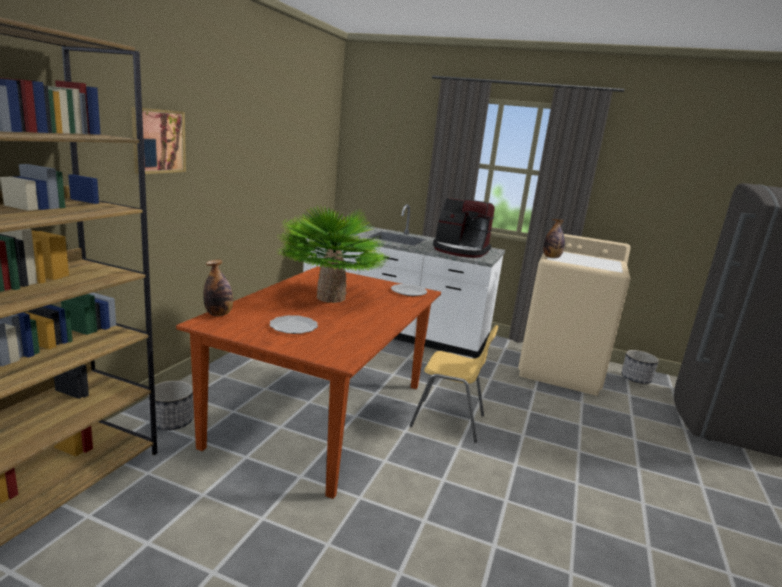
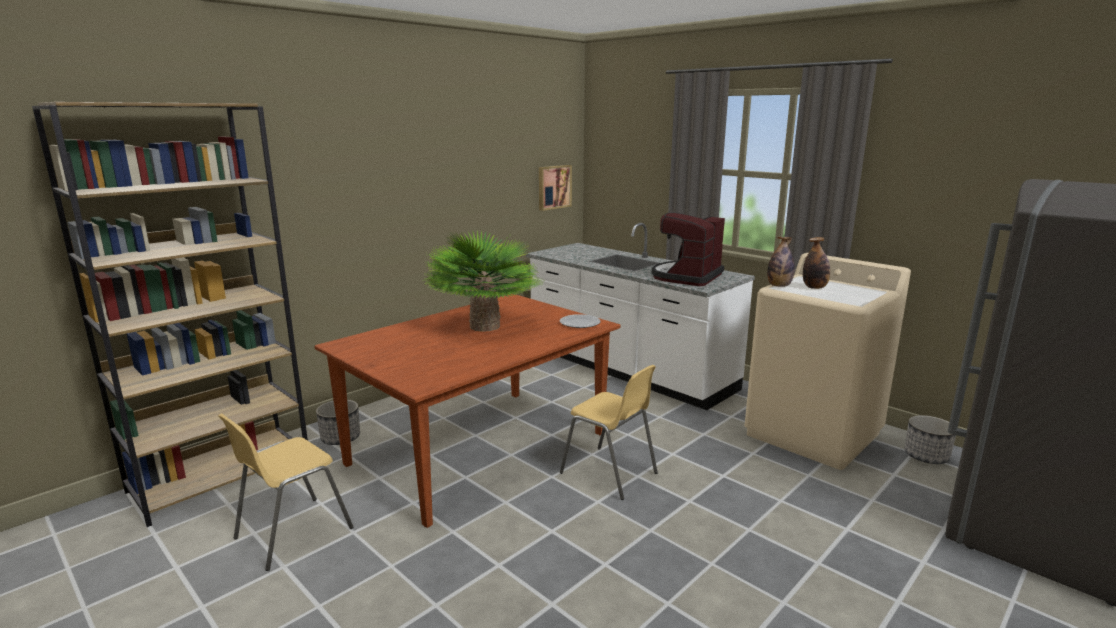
camera: 25 degrees right, 0 degrees up
(157, 141) = (333, 176): picture -> picture (553, 187)
(194, 533) = (292, 533): none -> yellow chair
(218, 314) = (359, 337): bottle -> bottle (814, 287)
(293, 326) = (413, 352): plate -> none
(460, 250) = (686, 277): coffee machine -> coffee machine turned 75 degrees clockwise

